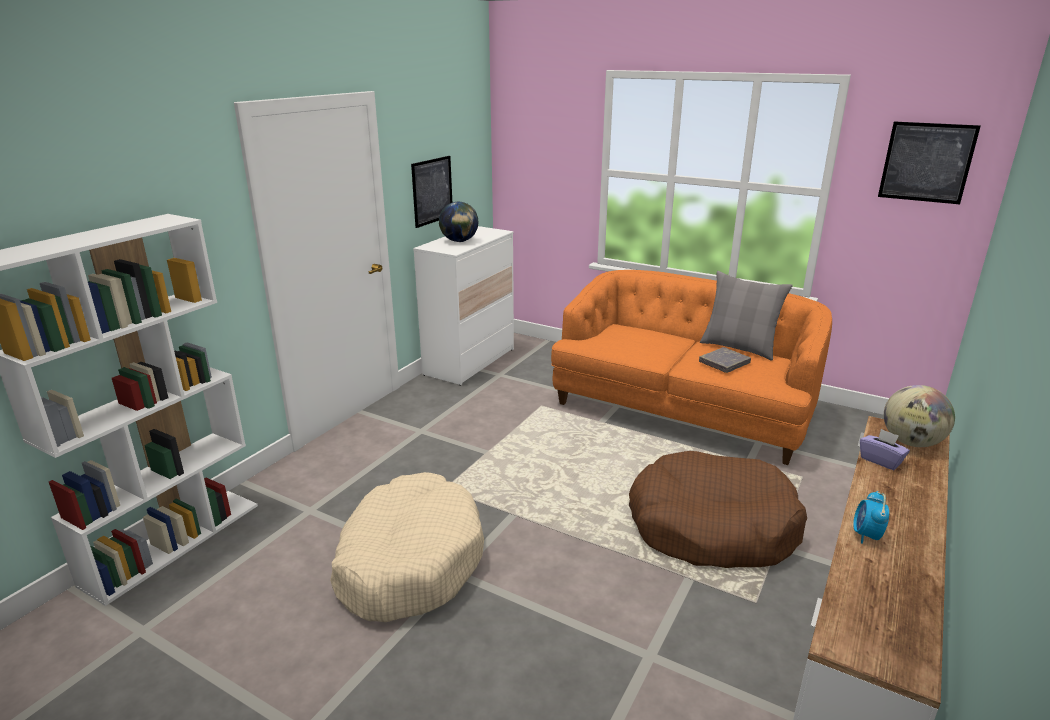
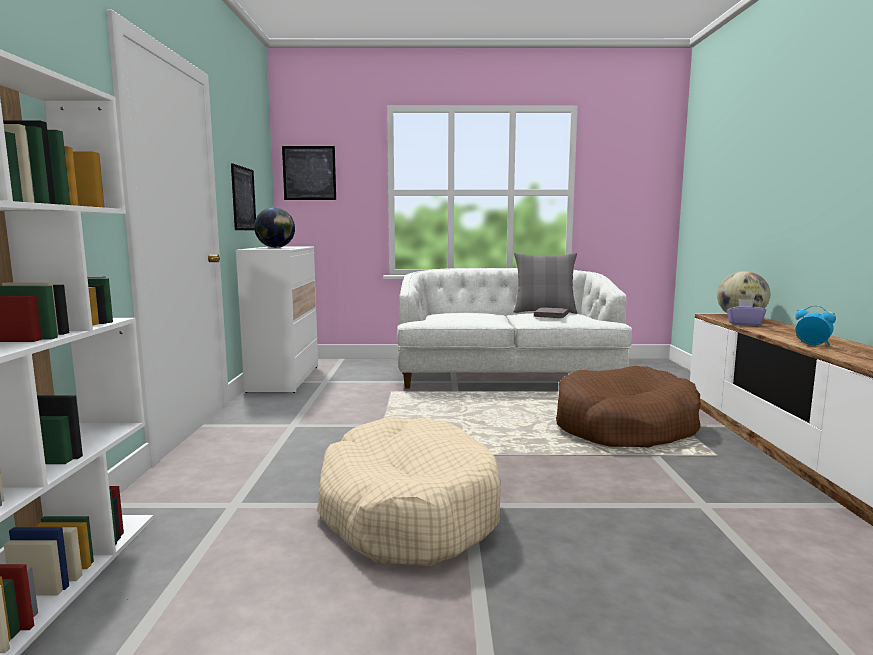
camera: 30 degrees left, 15 degrees down
(682, 409) = (507, 376): orange sofa -> white sofa
(866, 535) = (812, 345): alarm clock -> alarm clock turned 150 degrees clockwise
(926, 162) = (634, 164): picture -> picture (309, 173)

